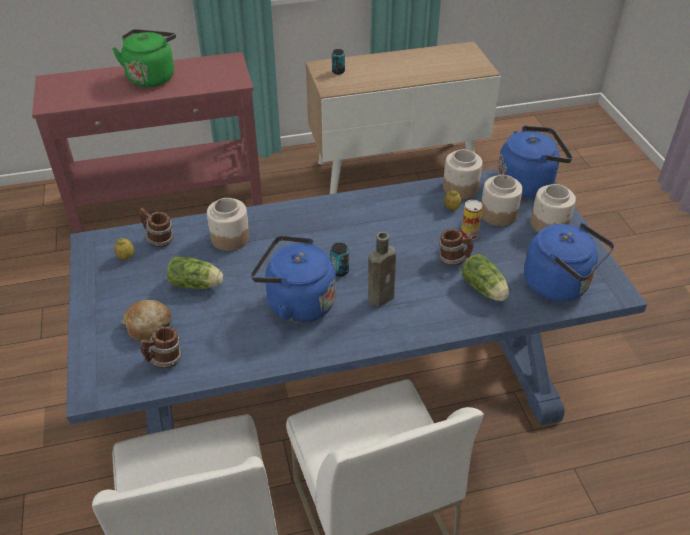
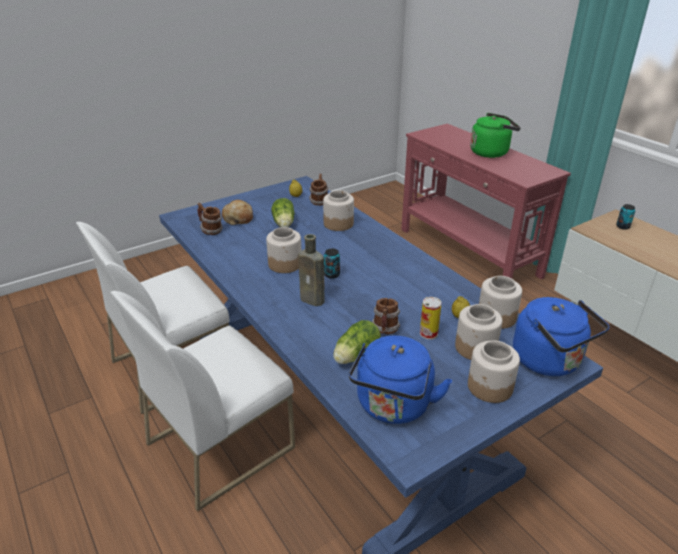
camera: 70 degrees right, 10 degrees down
(296, 303) = (285, 264): blue kettle -> jar

